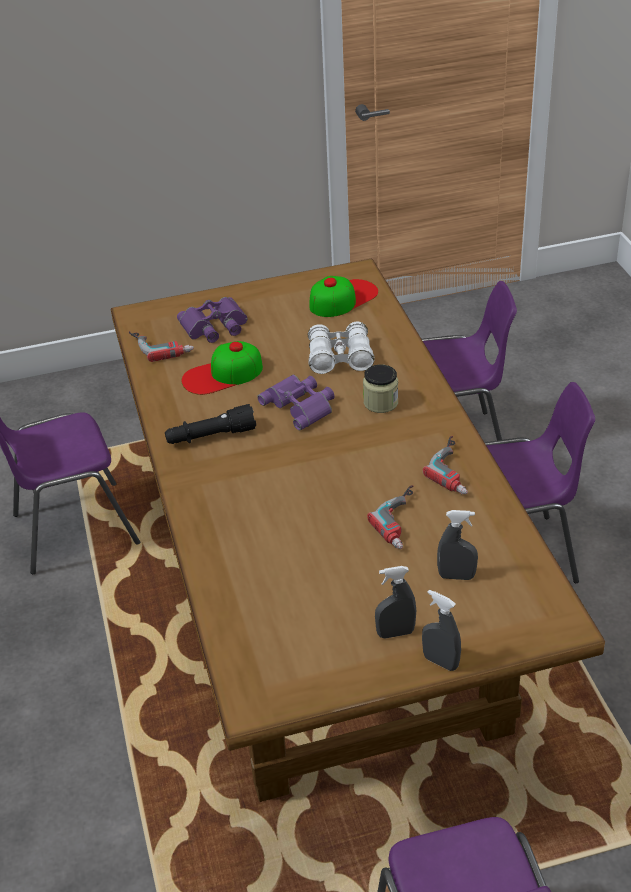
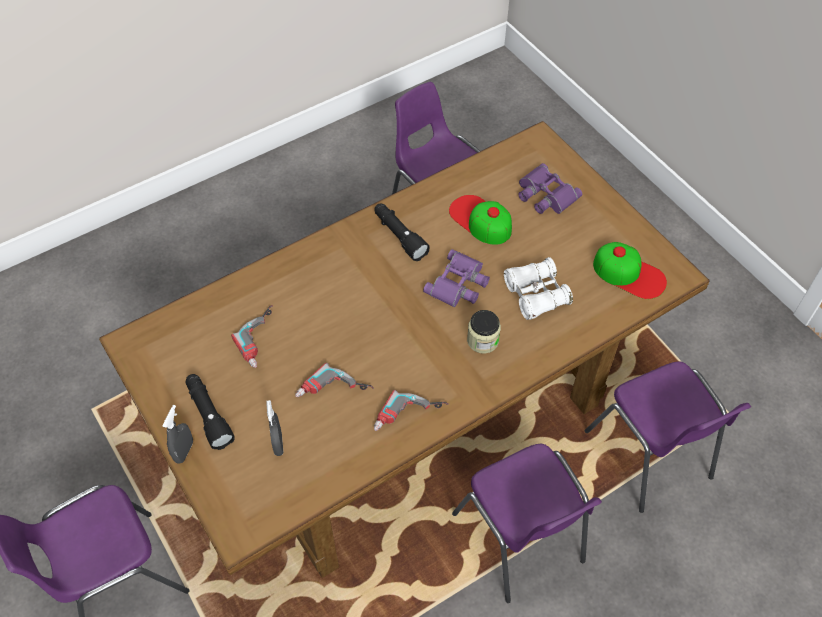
camera: 70 degrees right, 15 degrees up
(161, 345) = (504, 169): power drill -> power drill (263, 339)
(395, 633) = (208, 414): grey spray bottle -> black flashlight

